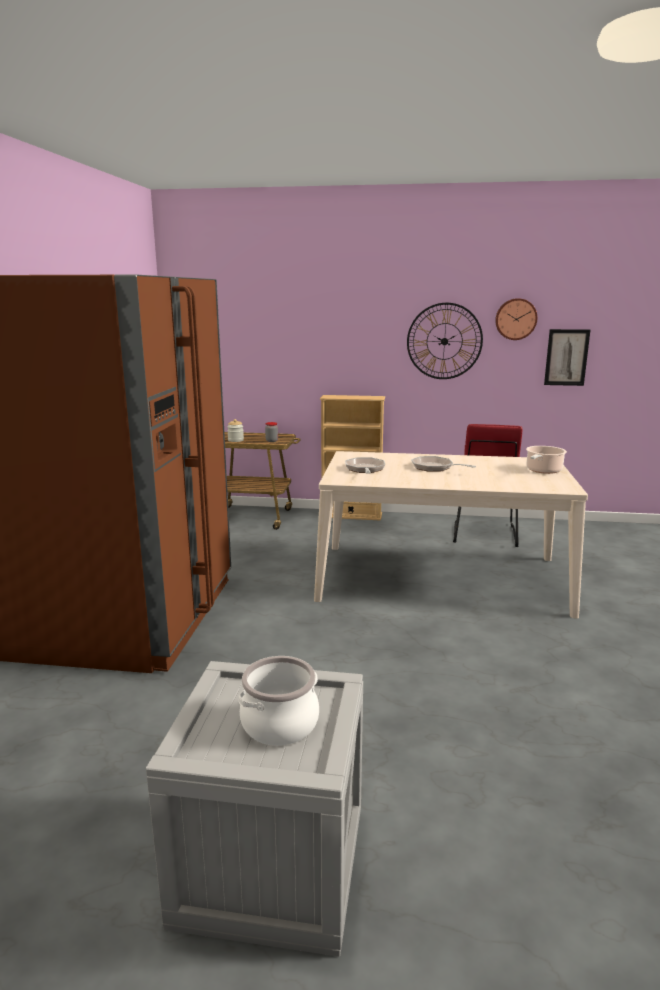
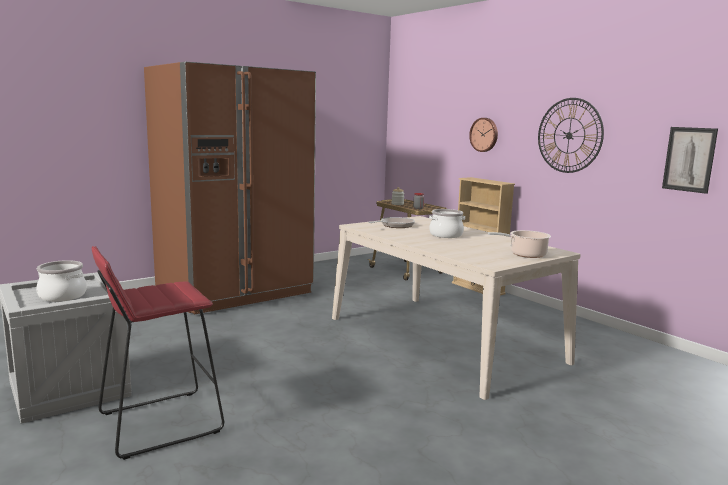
camera: 45 degrees right, 5 degrees down
(435, 468) = (446, 235): frying pan -> cooking pot
(484, 534) = (558, 331): red stool -> red stool (159, 422)
(515, 319) = (636, 115): wall clock -> wall clock (484, 134)

